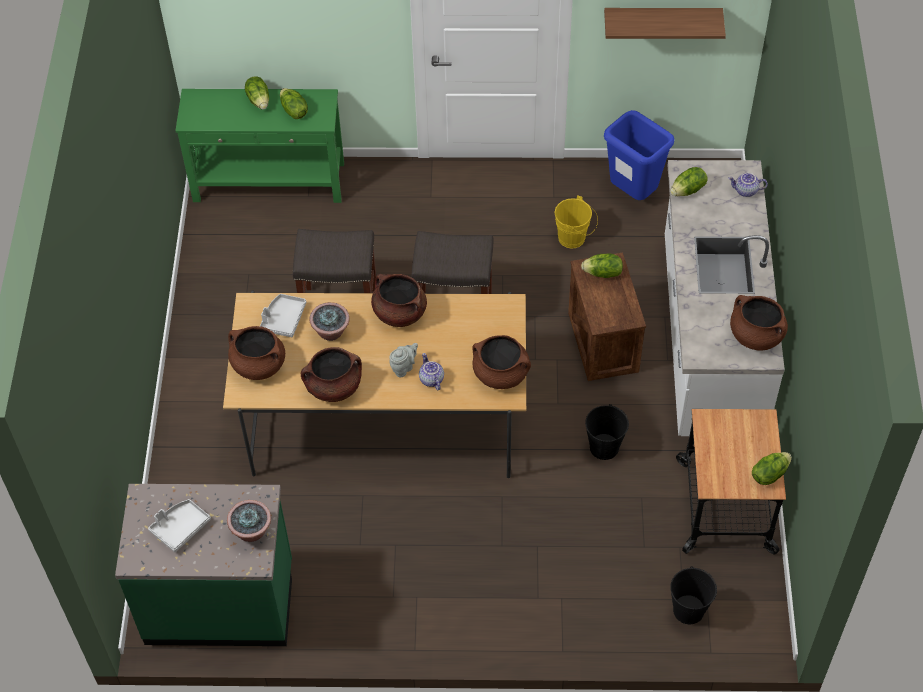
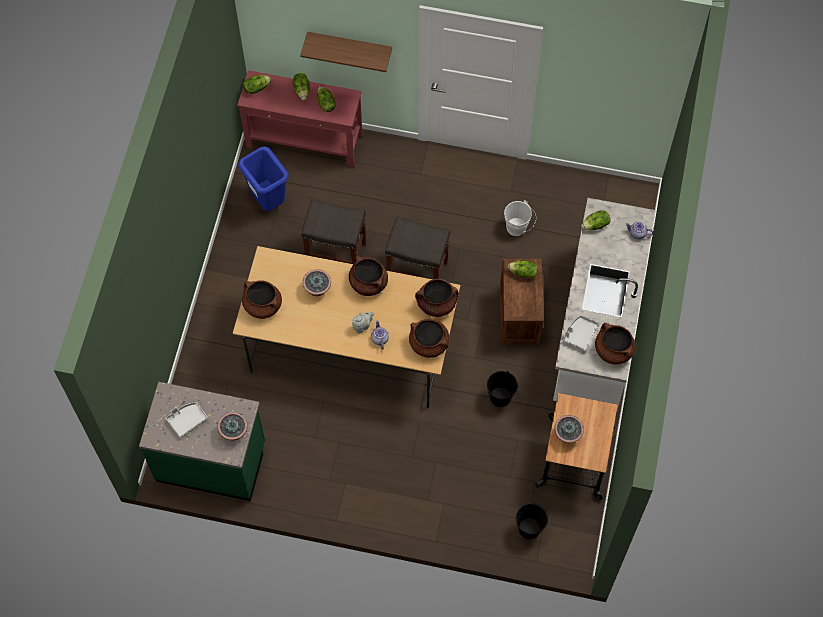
camera: 10 degrees right, 10 degrees up
(270, 183) = (304, 141): green console table -> red console table
(283, 319) = (286, 273): grey tray -> grey tray (580, 334)
(334, 387) = (311, 332): brown cooking pot -> brown cooking pot (436, 304)
(574, 239) = (518, 228): yellow bucket -> white bucket
(633, 194) = (570, 199): blue trash can -> blue trash can (268, 202)
(662, 21) = (603, 93): shelf -> shelf (350, 46)
(719, 459) = (567, 435): none -> potted plant
(769, 474) = (599, 452): lettuce -> lettuce (256, 88)

